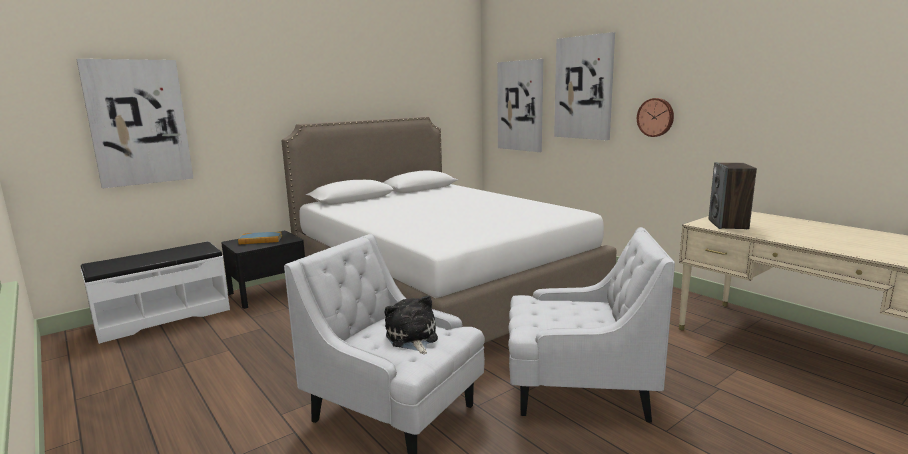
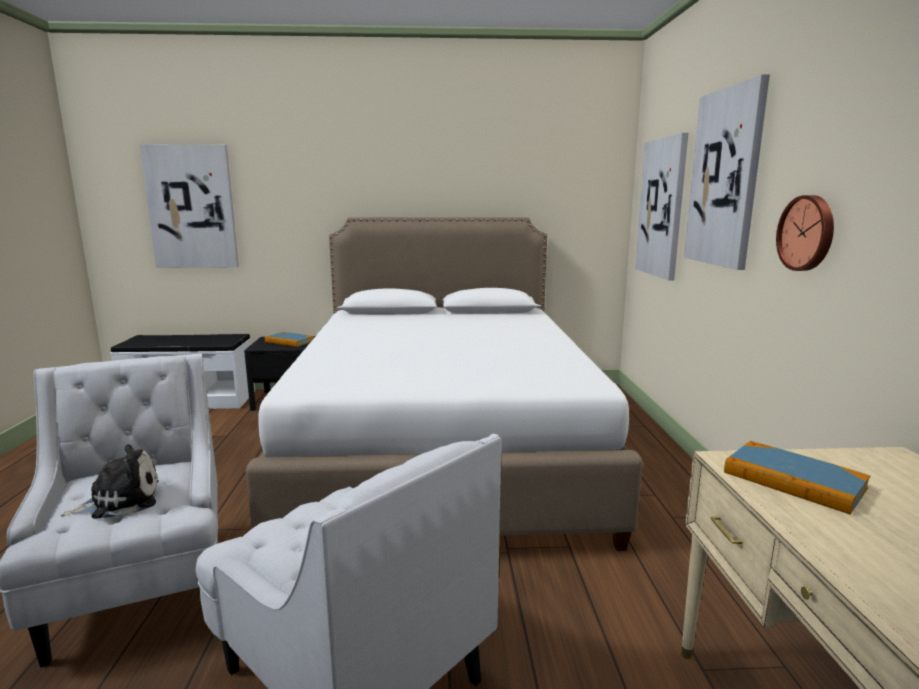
camera: 35 degrees right, 0 degrees up
(412, 338) = (121, 500): plush toy -> plush toy turned 45 degrees clockwise
(728, 224) = (793, 480): speaker -> book

